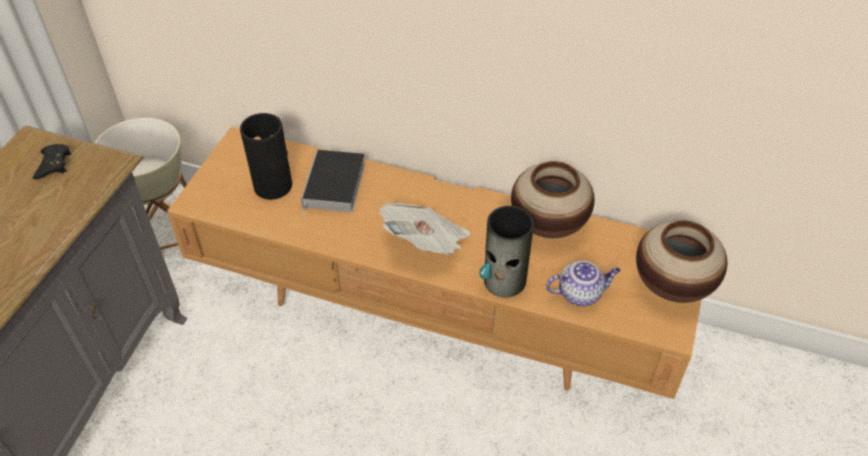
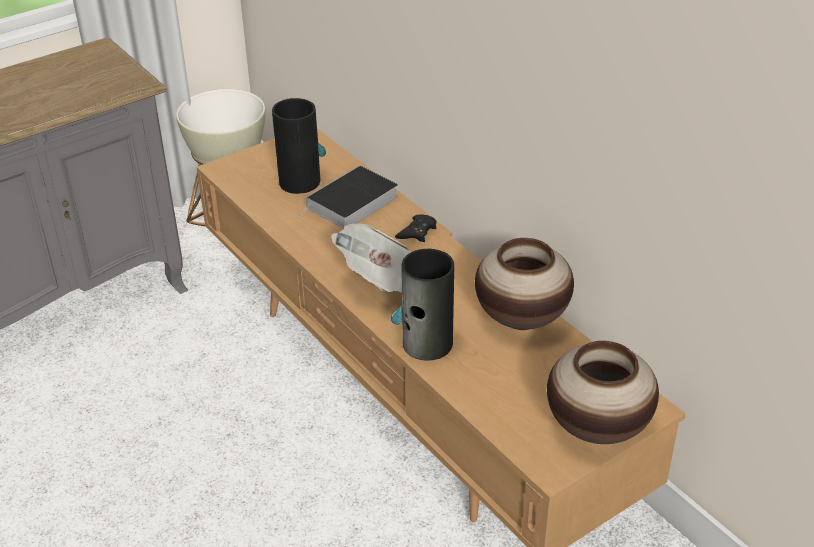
camera: 35 degrees right, 10 degrees down
(53, 164) = (97, 69): black game controller -> black game controller (417, 232)
(580, 293) = (491, 389): teapot -> none

